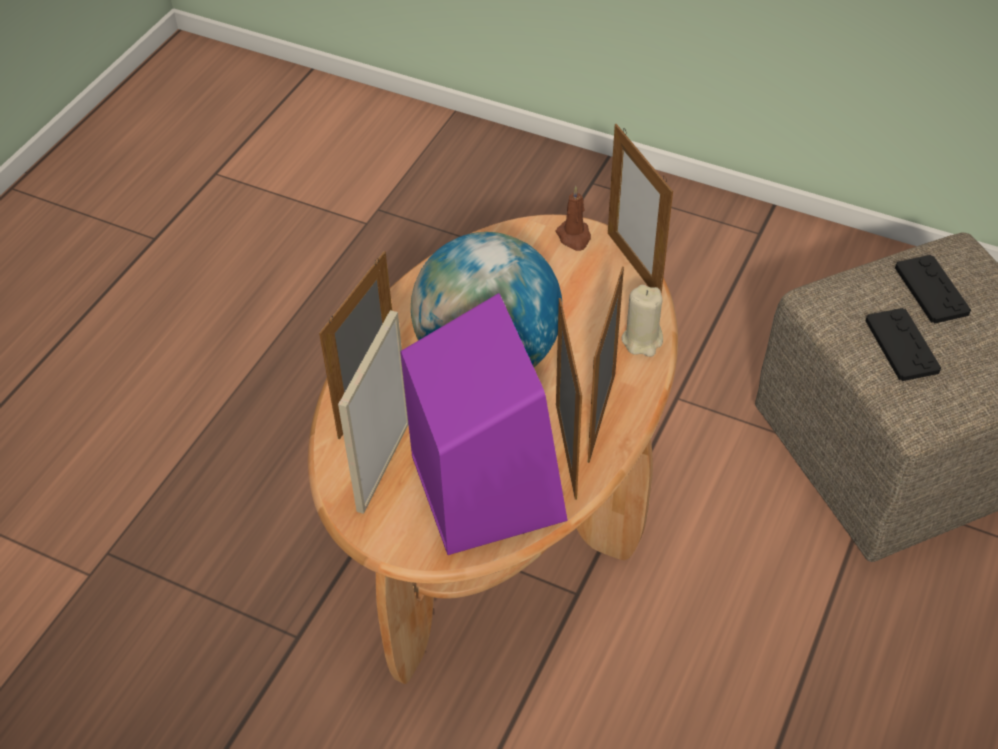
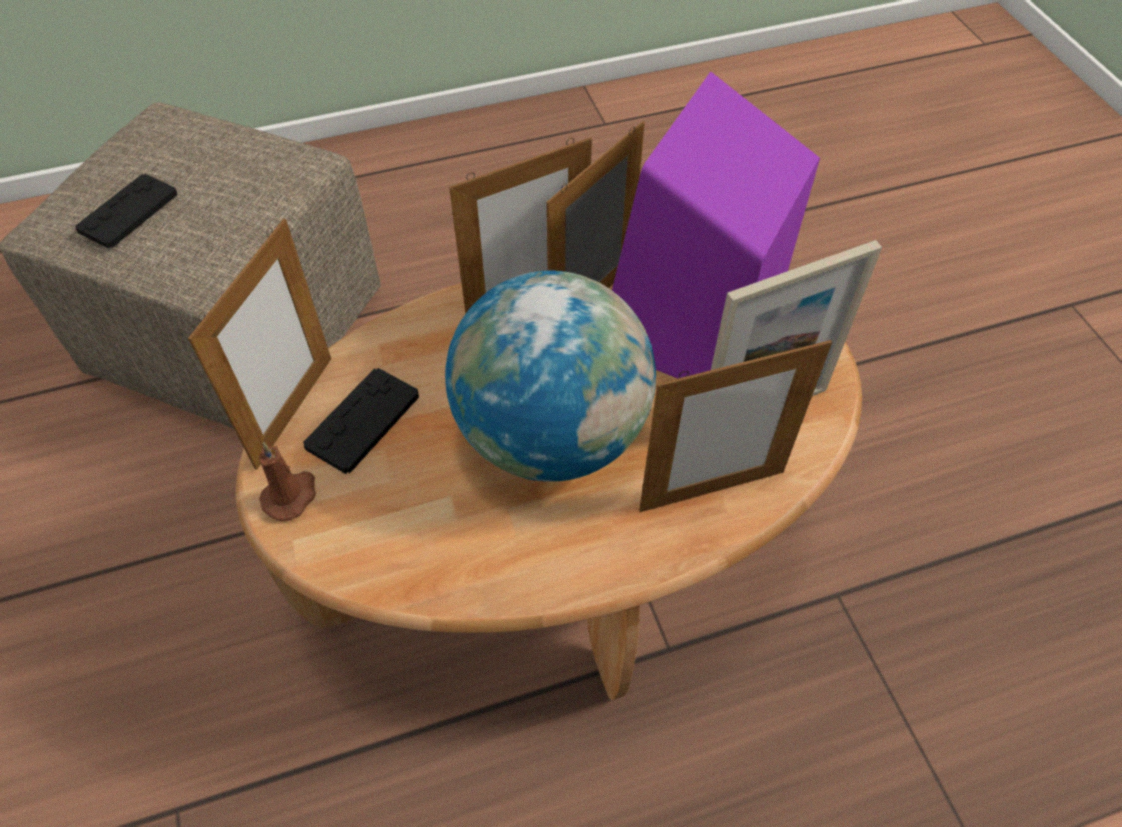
camera: 135 degrees left, 5 degrees up
(642, 340) = (402, 336): beige candle -> none
(901, 345) = (227, 198): black game controller -> black game controller (363, 421)

